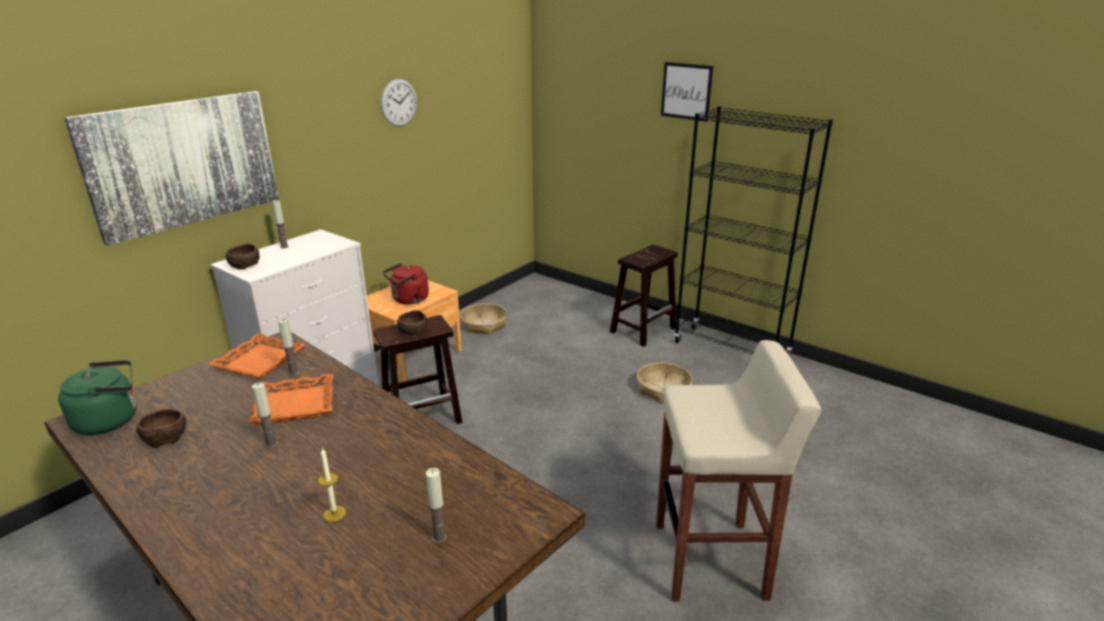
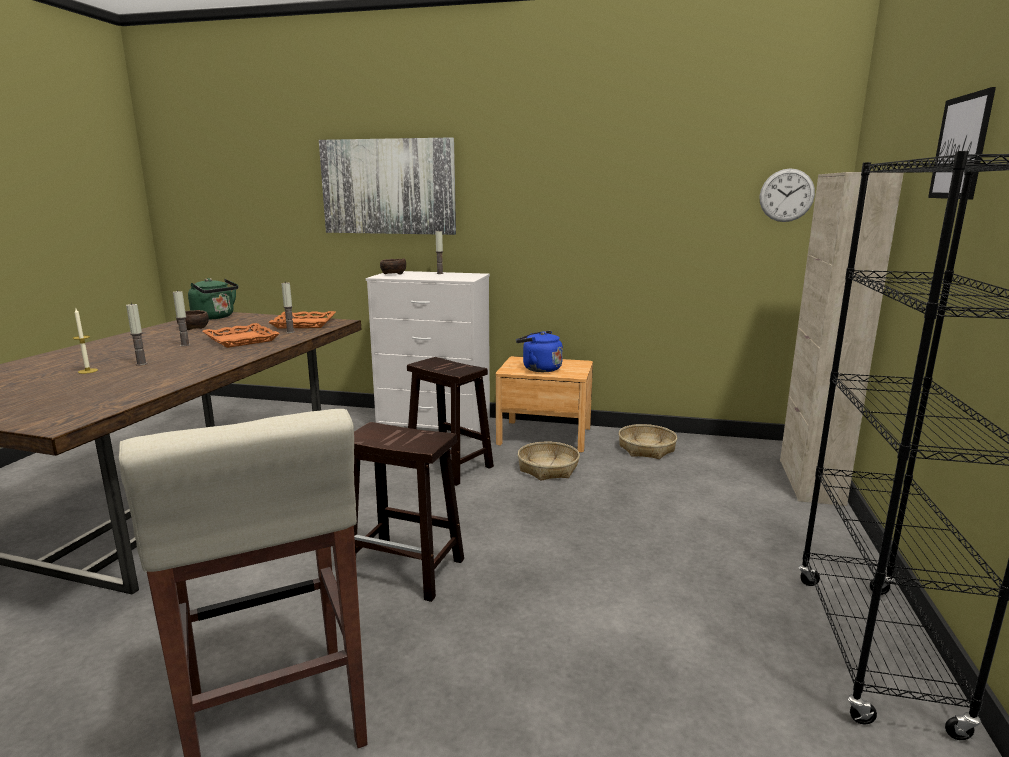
camera: 65 degrees right, 10 degrees down
(399, 102) = (608, 169): wall clock -> wall clock (786, 195)
(408, 300) = (539, 368): red kettle -> blue kettle
(413, 331) = (443, 367): brown bowl -> none
(439, 538) = (39, 399): candle -> candle (141, 364)
(580, 295) = (810, 481): none -> beige cabinet
(643, 329) = (798, 547): brown stool -> brown stool (407, 570)
(663, 389) = (655, 598): basket -> basket (548, 469)

